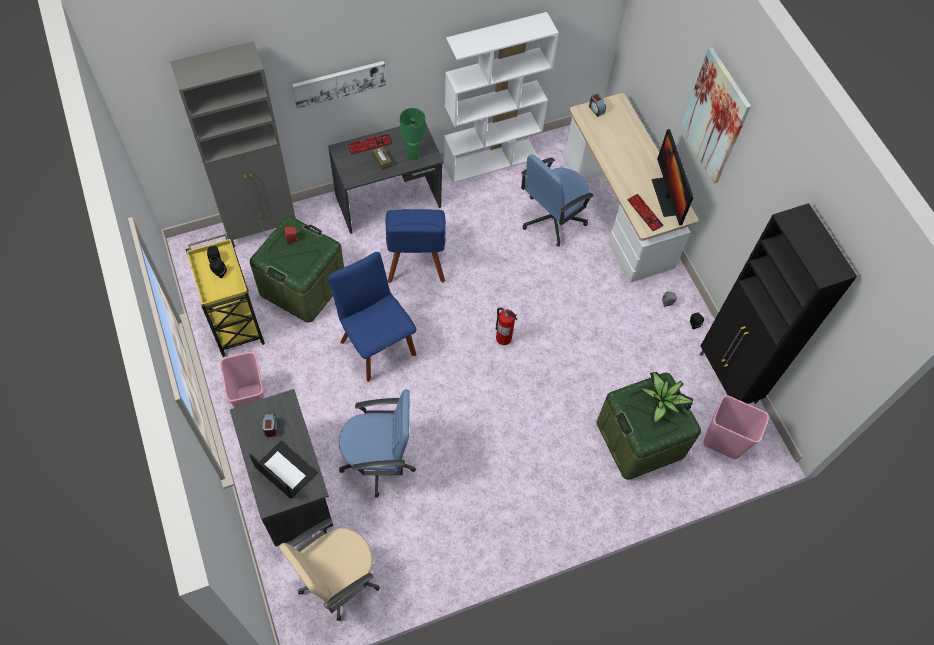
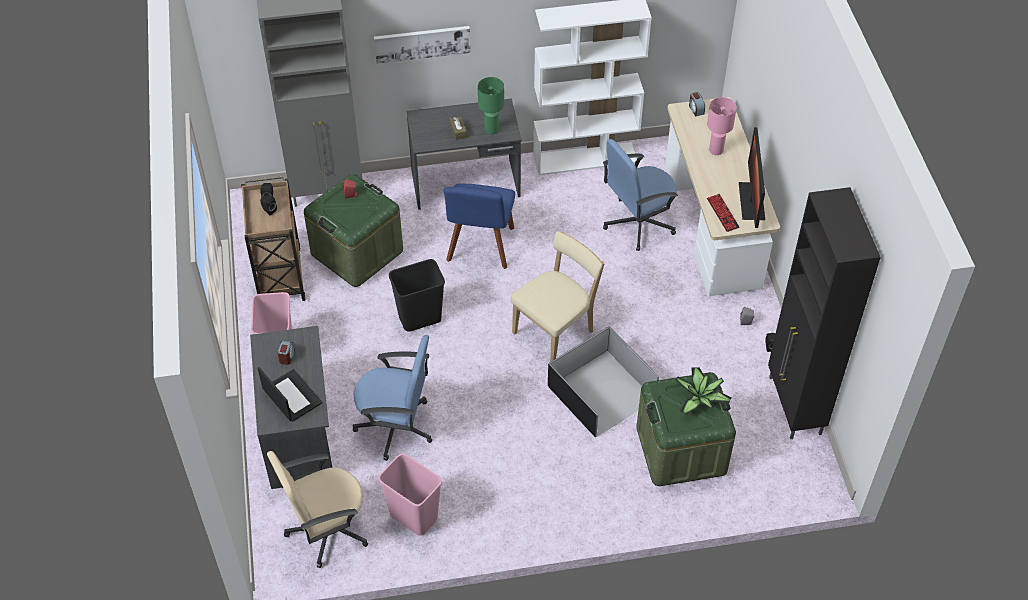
camera: 15 degrees right, 10 degrees down
(234, 320) = (280, 275): yellow cart -> brown cart
(370, 144) = (449, 115): keyboard -> none
(376, 344) = (420, 318): blue chair -> black trash can
(503, 338) = (556, 330): fire extinguisher -> beige chair
(556, 394) = (600, 393): none -> black storage box
(623, 149) = (715, 150): none -> pink table lamp
(715, 117) = (793, 111): picture -> none
(722, 443) = (772, 467): pink trash can -> pink trash can (413, 517)

